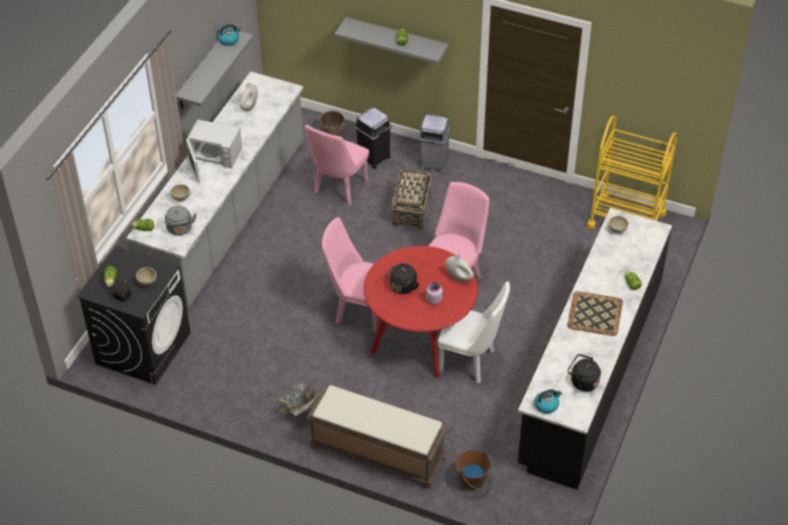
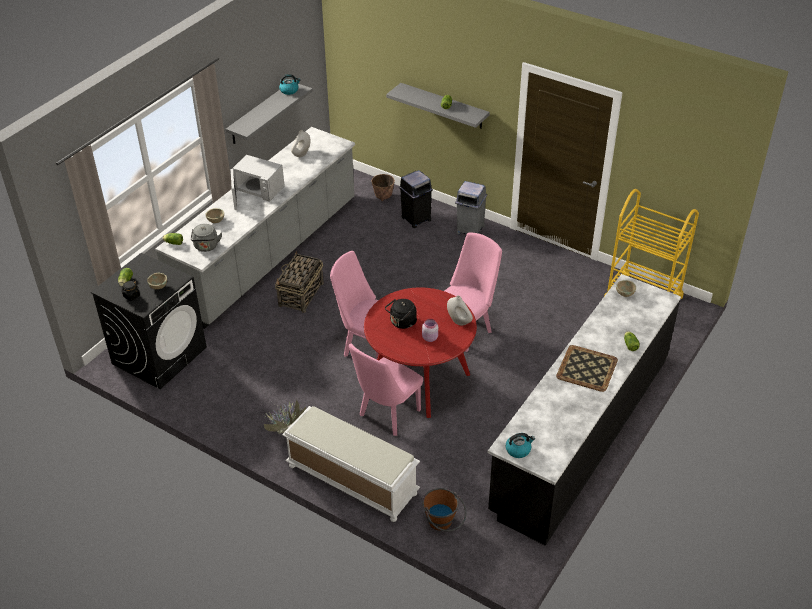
camera: 10 degrees right, 5 degrees down
(338, 190) = (376, 242): pink chair -> pink chair (387, 416)
(376, 452) = (351, 480): brown bench -> white bench
(411, 211) = (439, 267): basket -> basket (300, 295)
(471, 362) = (465, 407): white chair -> none
(582, 382) = (560, 432): black kettle -> none

